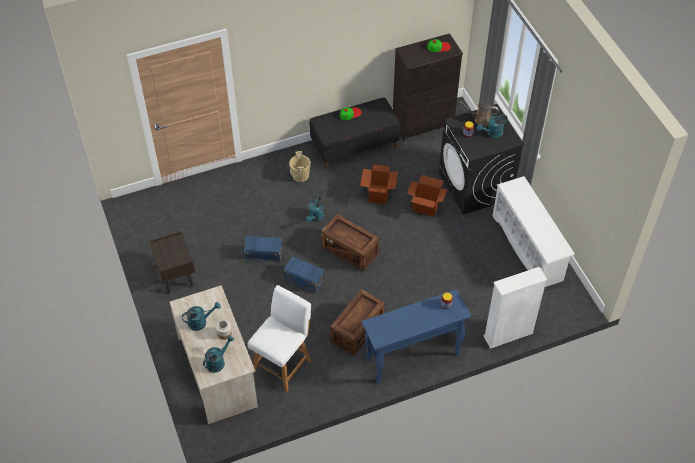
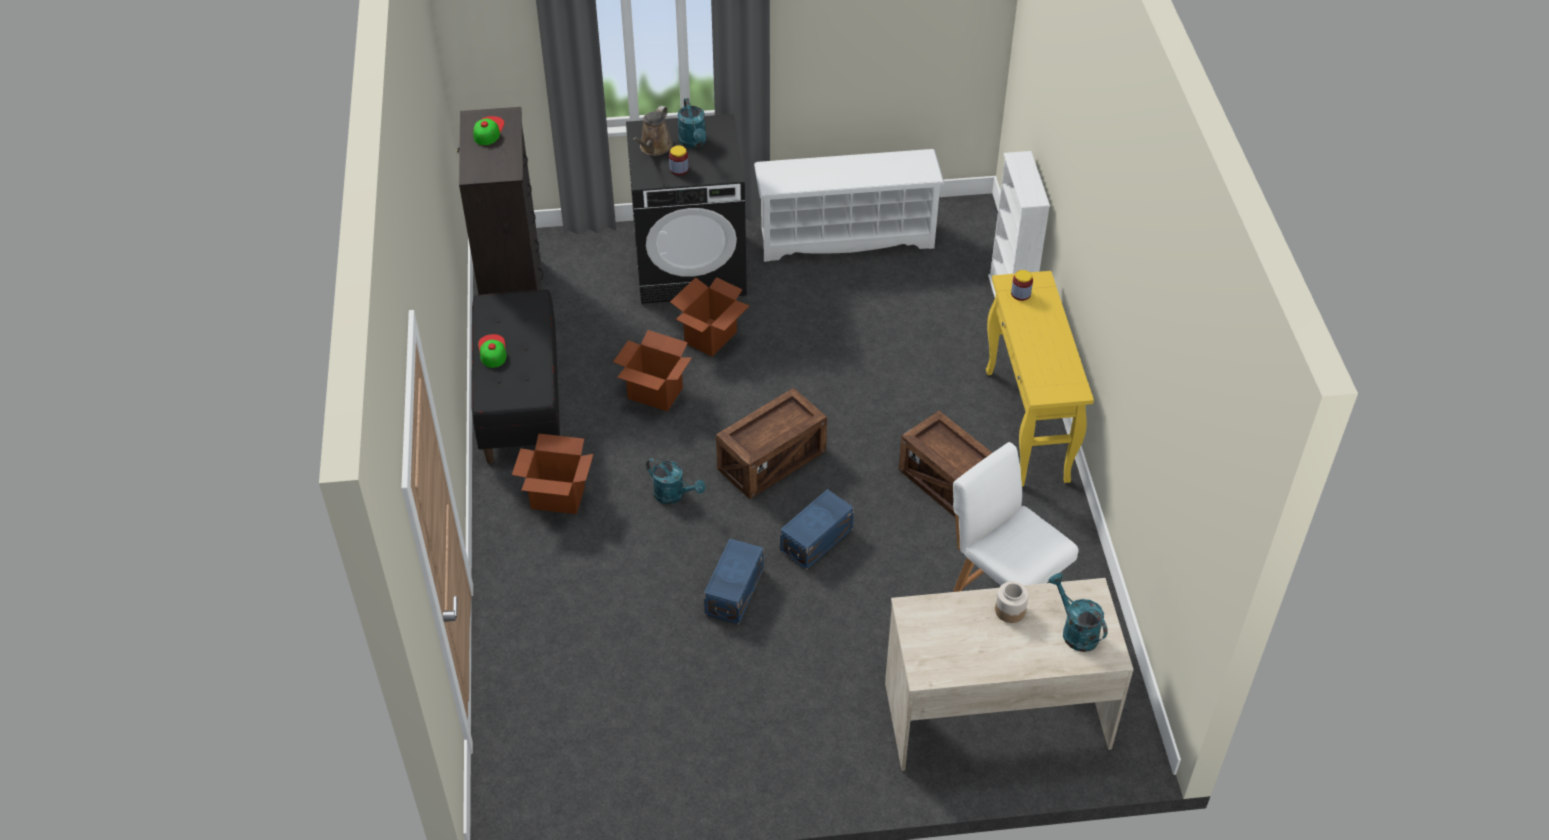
camera: 75 degrees left, 5 degrees down
(175, 275) = (737, 752): brown nightstand -> none
(201, 322) = (974, 644): turquoise watering can -> none
(300, 175) = (557, 497): beige bucket -> cardboard box
(412, 358) = (1027, 426): blue console table -> yellow console table

